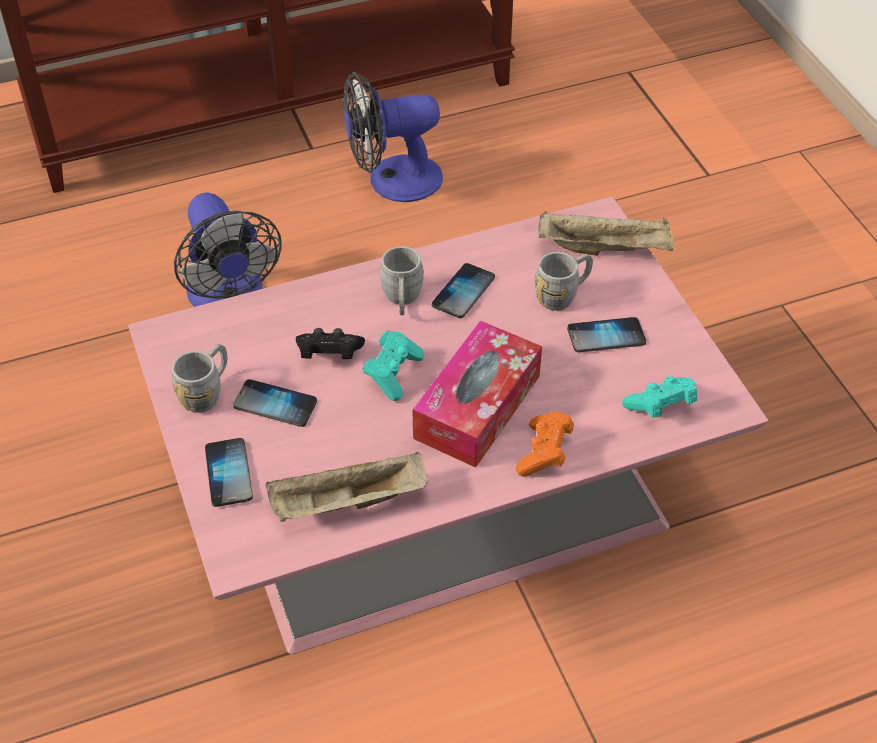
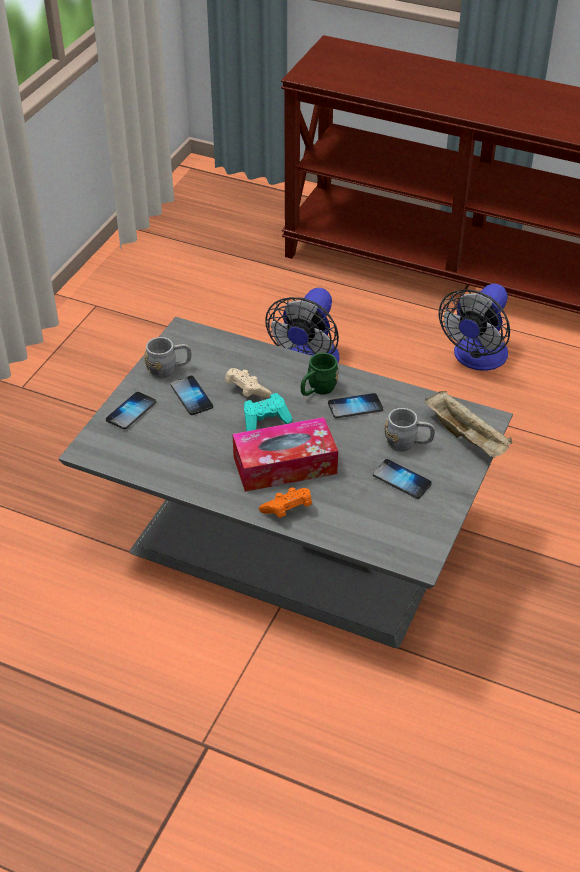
camera: 45 degrees right, 5 degrees down
(328, 355) = (246, 391): black game controller -> beige game controller
(347, 504) = (164, 463): beige tray -> none
(392, 181) = (476, 359): fan -> fan turned 90 degrees counterclockwise
(402, 301) = (317, 390): grey mug -> green mug
(436, 502) = (287, 538): pink coffee table -> grey coffee table
(660, 406) = (381, 534): turquoise game controller -> none

